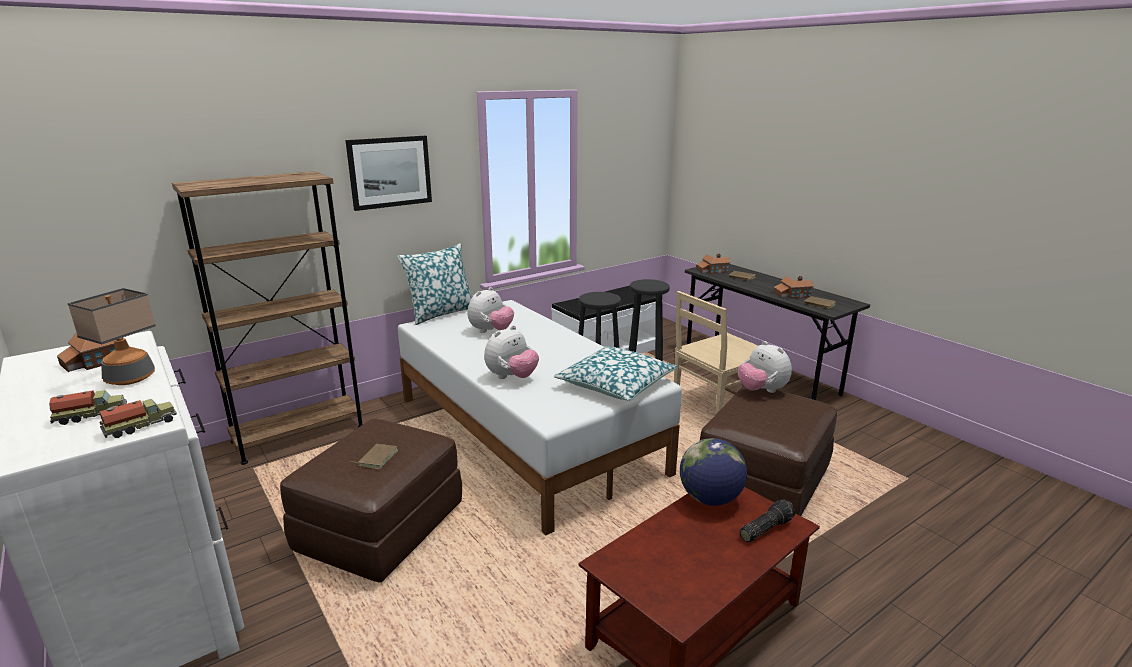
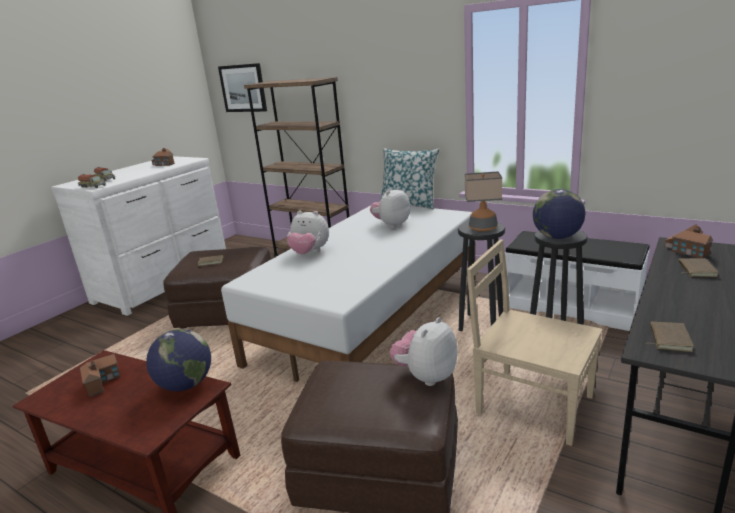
camera: 70 degrees right, 0 degrees up
(130, 378) = (146, 172): table lamp -> table lamp (483, 228)
(390, 172) = (387, 80): picture -> picture (243, 88)
(491, 331) = (391, 225): plush toy -> plush toy turned 120 degrees clockwise
(615, 384) = (323, 287): pillow -> none
(654, 286) = (557, 237): none -> globe
(765, 528) = (141, 421): flashlight -> none
(791, 295) = (678, 312): toy house -> toy house (102, 381)

